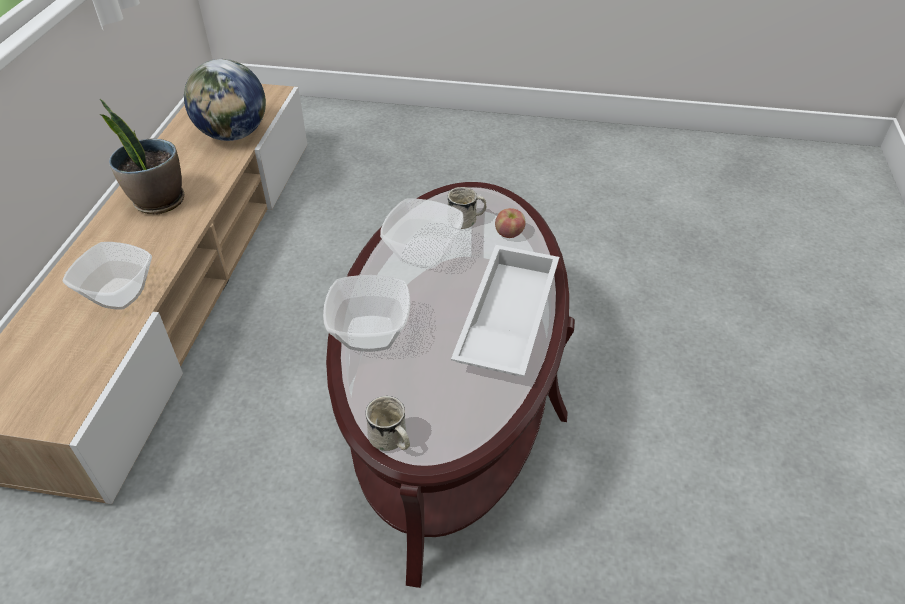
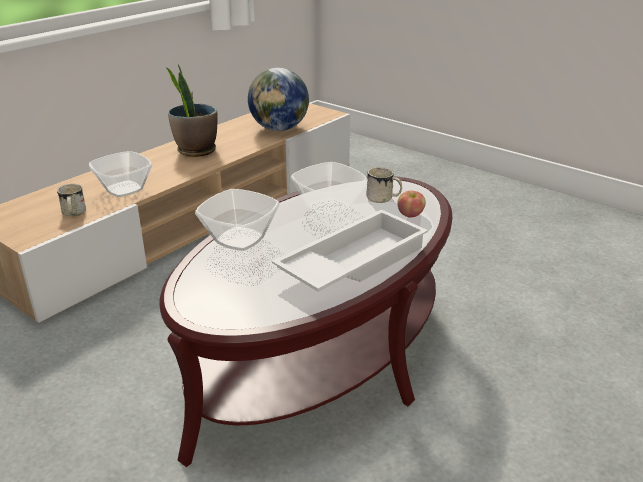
camera: 30 degrees right, 15 degrees down
(391, 441) = (187, 301): white mug -> white mug (73, 214)

